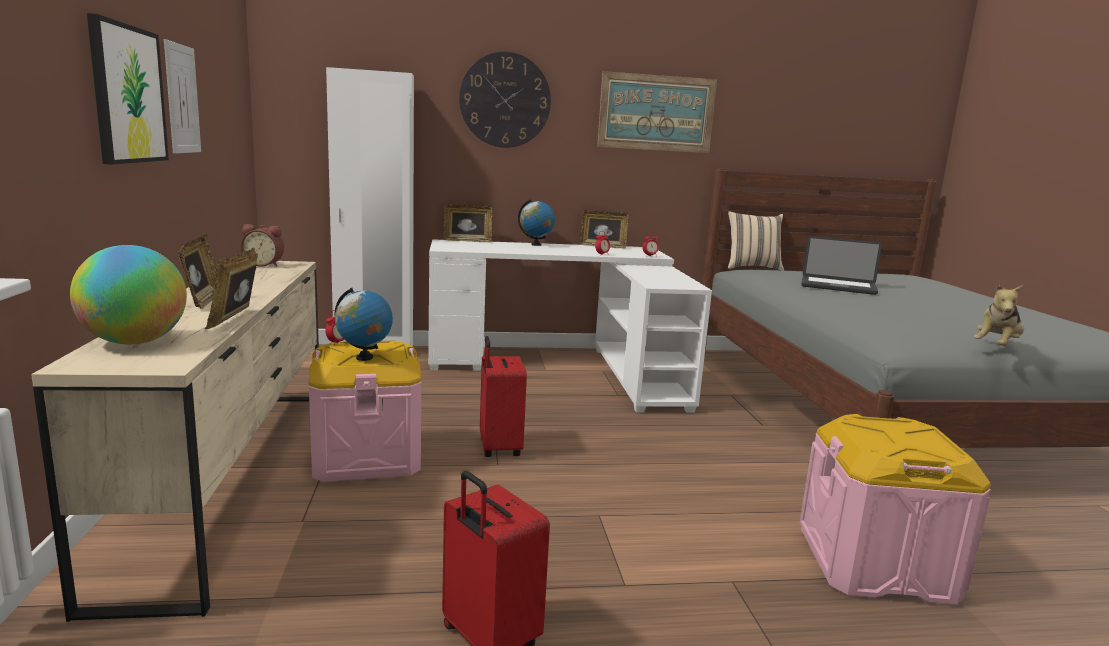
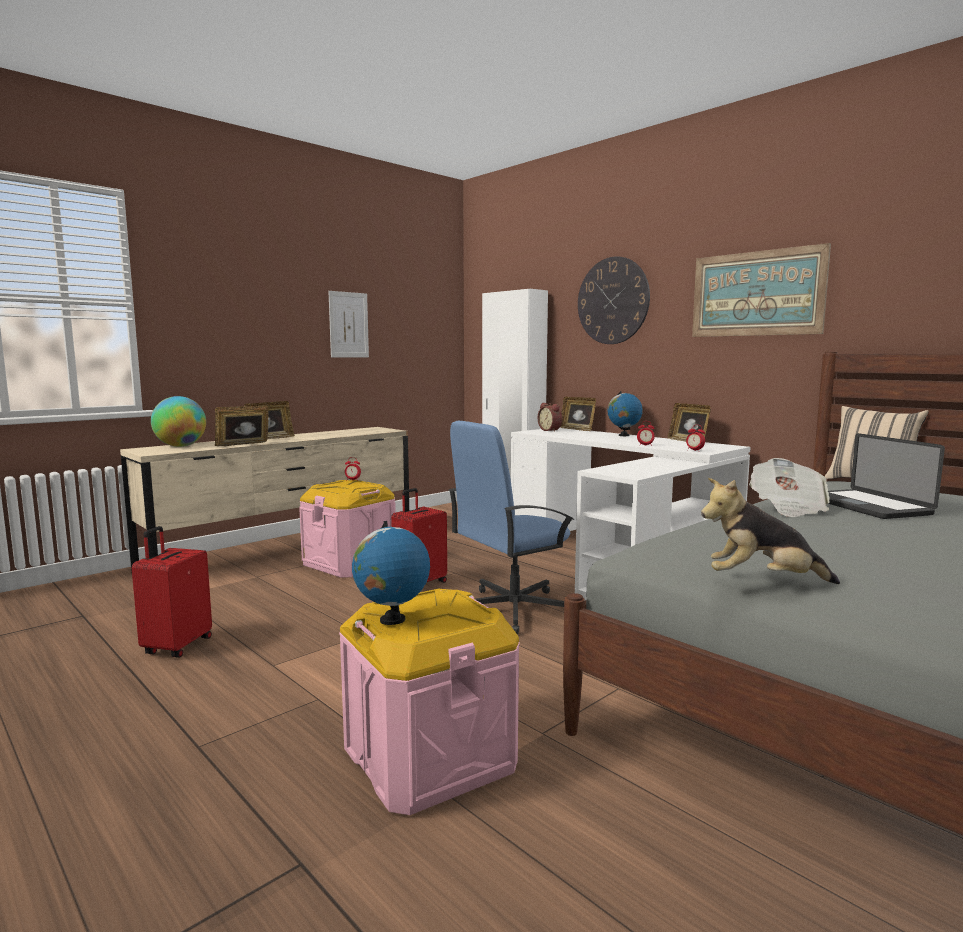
camera: 55 degrees right, 5 degrees down
(127, 94) = (280, 324): picture -> none
(264, 264) = (374, 429): alarm clock -> alarm clock (550, 430)
(364, 358) = (335, 488): globe -> globe (392, 620)
(623, 438) = (512, 609): none -> blue office chair
(829, 296) = (787, 508): none -> newspaper

